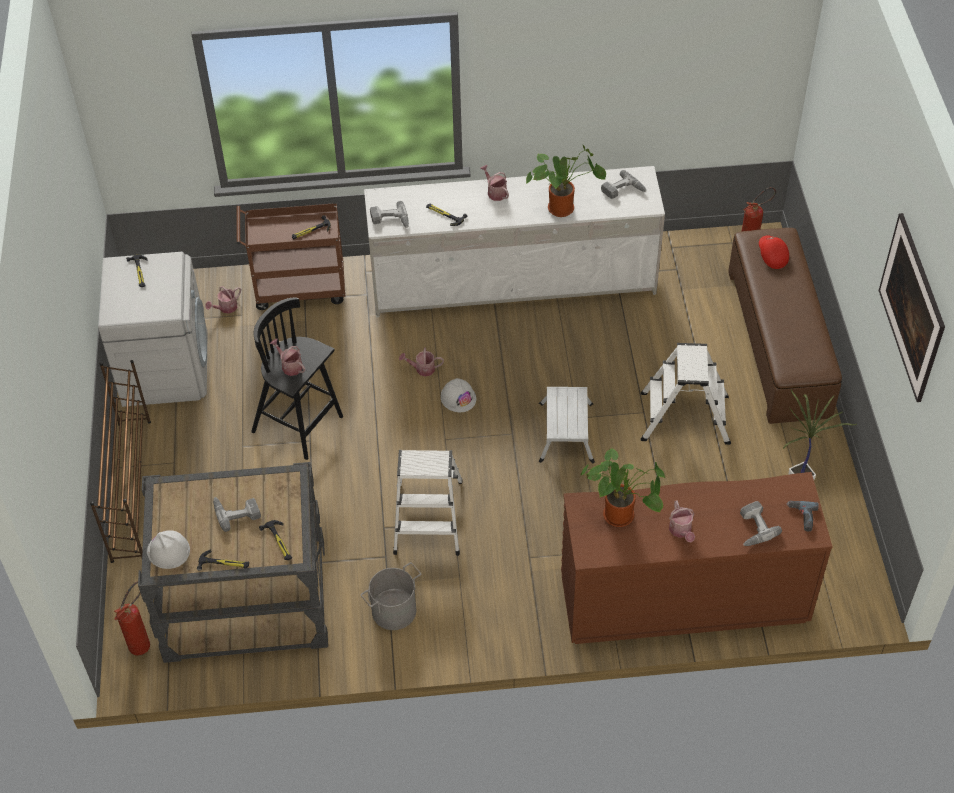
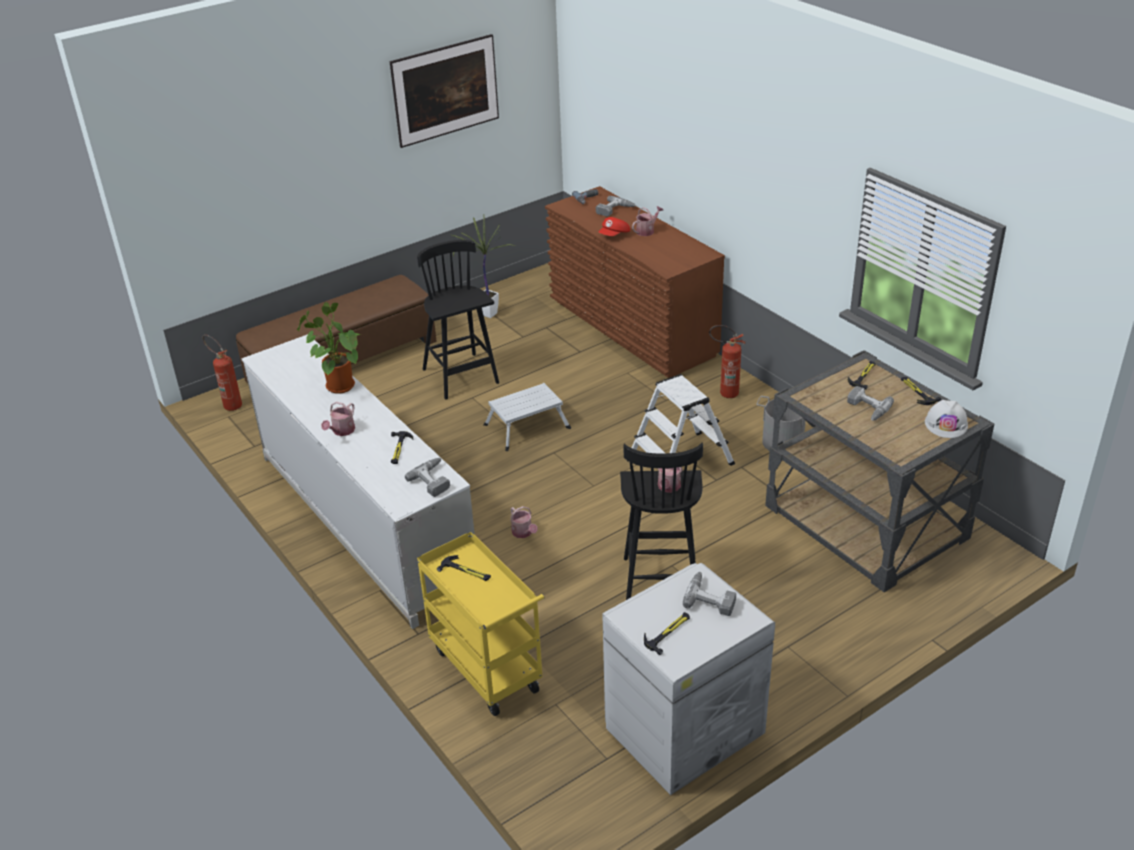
camera: 120 degrees left, 15 degrees down
(132, 488) = (847, 660): brown shoe rack -> none
(143, 642) = (970, 559): fire extinguisher -> fire extinguisher (724, 393)
(226, 308) = (556, 724): watering can -> none
(298, 293) = (488, 673): brown cart -> yellow cart
(458, 398) = (540, 497): white hard hat -> none
(622, 515) = (659, 253): potted plant -> none
(623, 191) = (290, 362): power drill -> power drill (711, 597)
(685, 418) = (461, 377): white step ladder -> black stool
(771, 256) = (283, 331): red cap -> red cap (614, 235)

